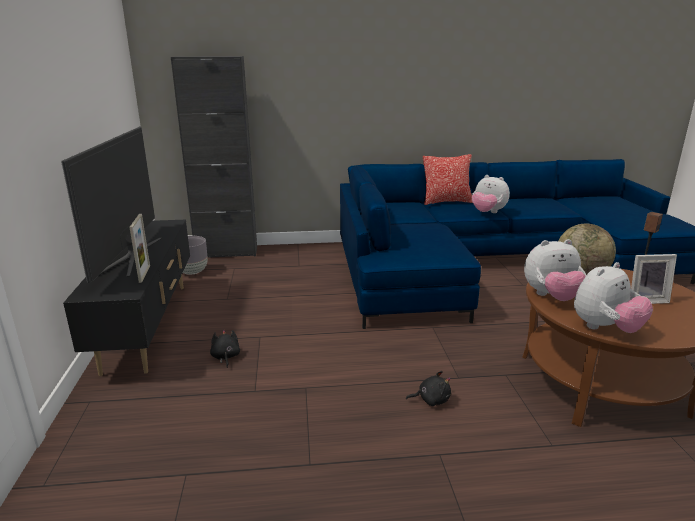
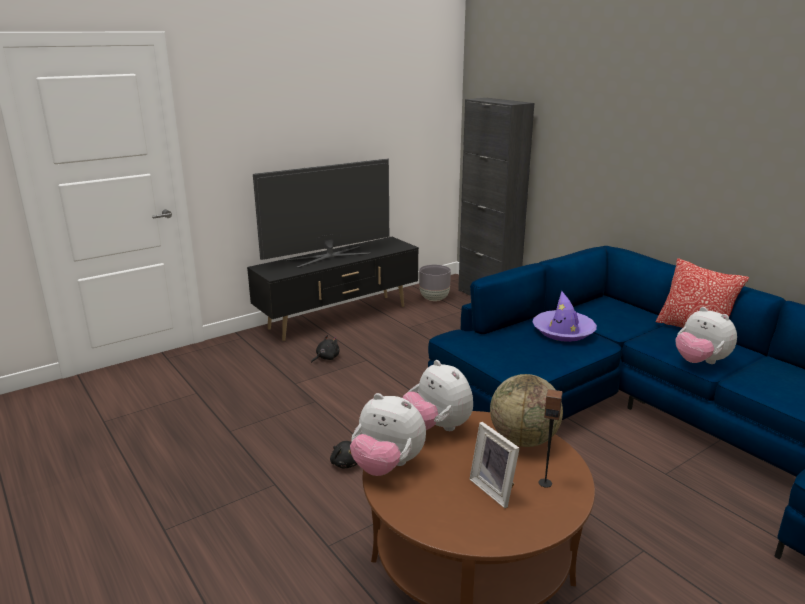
camera: 60 degrees right, 0 degrees up
(144, 274) = (305, 270): picture frame -> none
(411, 227) = (563, 331): none -> purple hat
(487, 213) = (700, 362): plush toy -> plush toy turned 45 degrees counterclockwise

